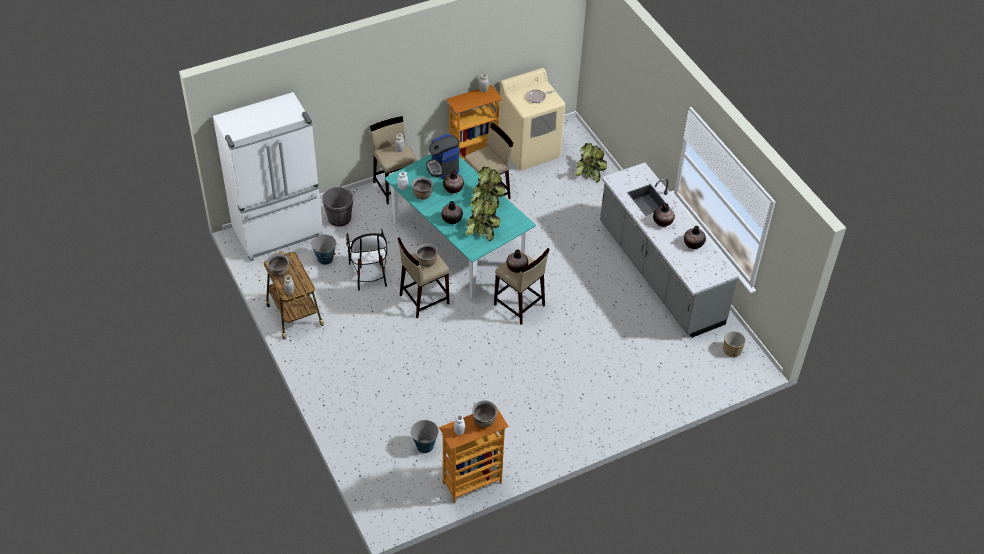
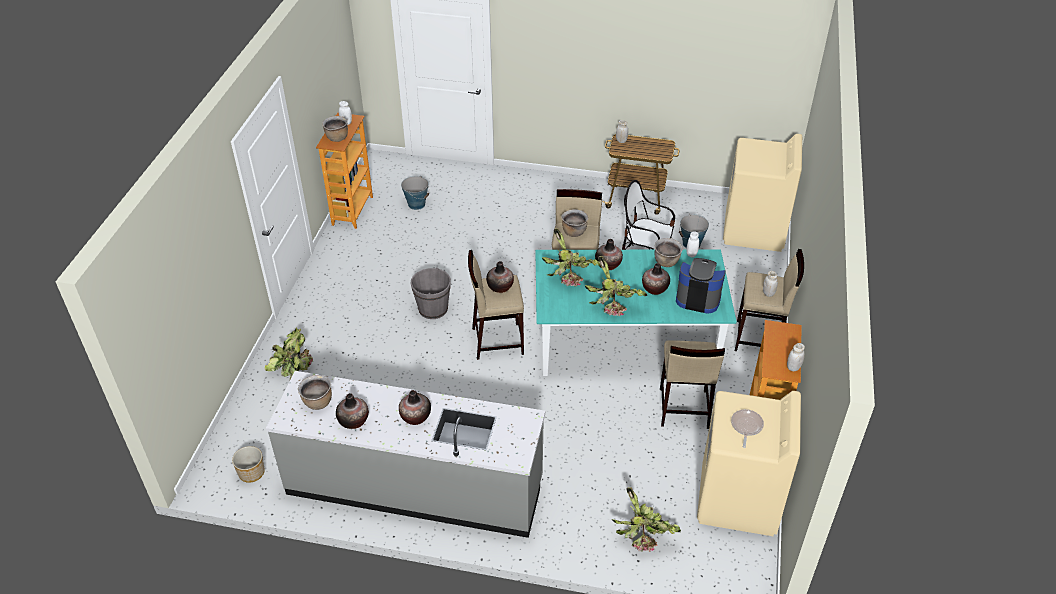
camera: 130 degrees right, 5 degrees down
(279, 233) = (754, 230): white fridge -> beige washing machine
(279, 272) = (651, 143): brown cooking pot -> brown cooking pot (318, 402)
(339, 218) = (743, 277): grey bucket -> grey bucket (433, 309)
(648, 391) = (294, 368): none -> potted plant

